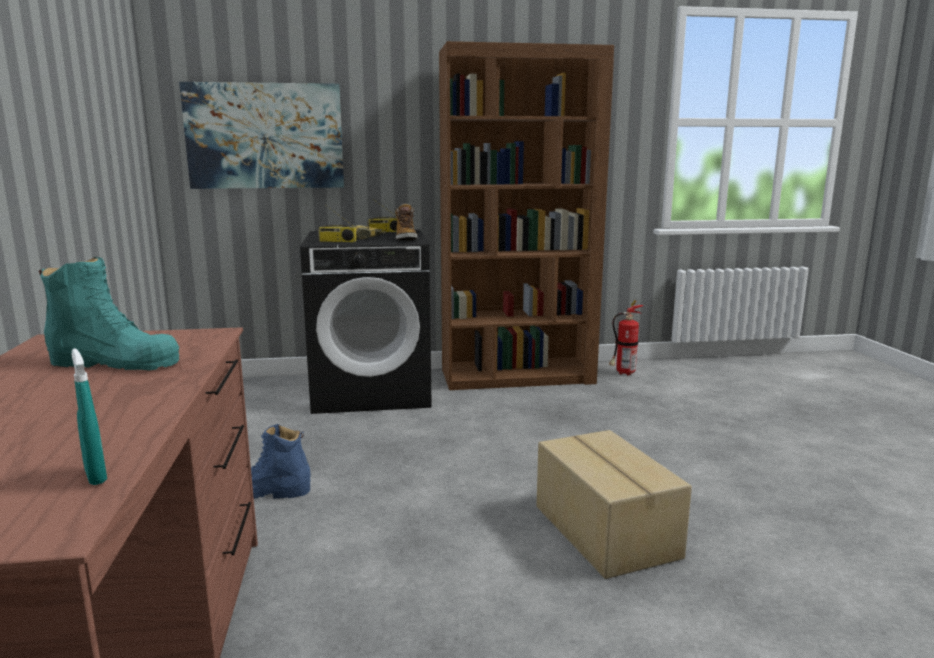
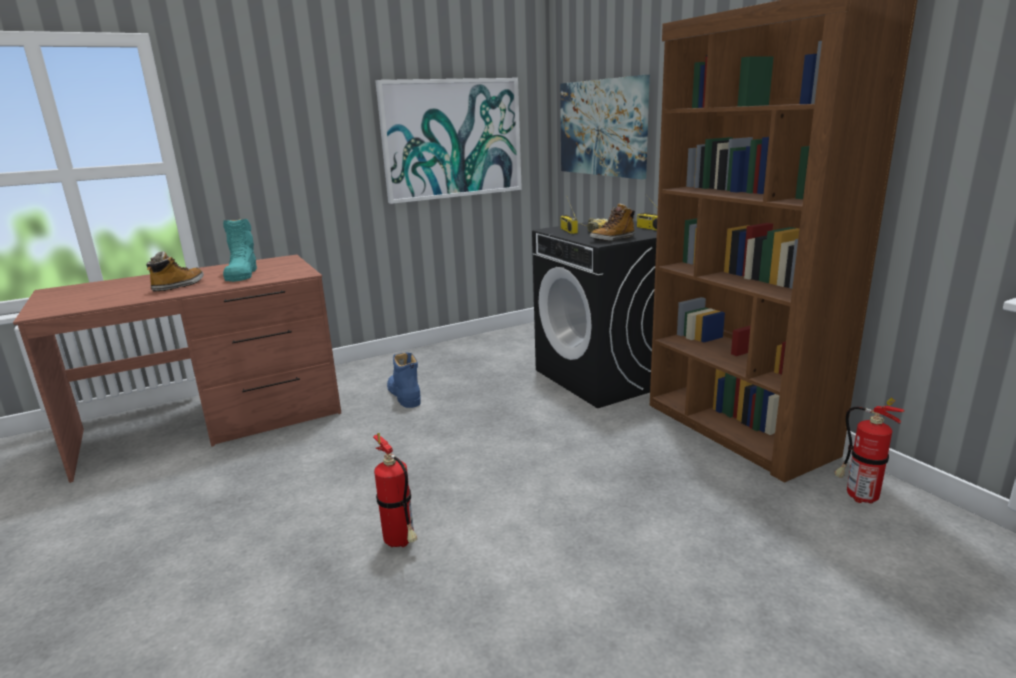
camera: 70 degrees right, 5 degrees up
(95, 476) = (84, 306): turquoise spray bottle -> none
(97, 141) = (452, 139): none -> picture
(97, 401) = (179, 286): none -> boot
(604, 532) = (401, 543): cardboard box -> fire extinguisher

